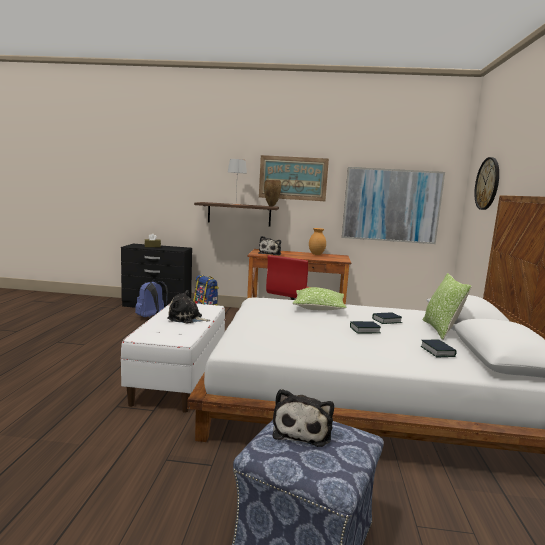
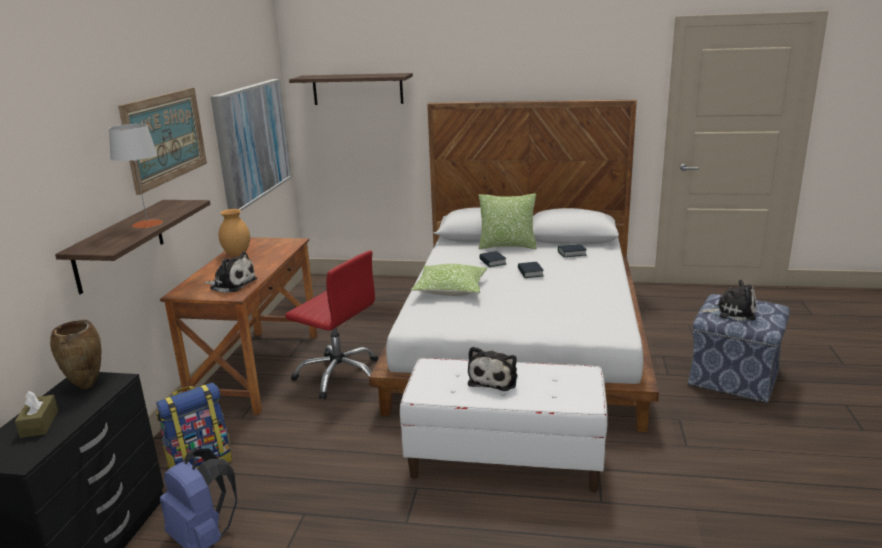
camera: 85 degrees left, 10 degrees up
(271, 206) = (175, 203): brown vase -> brown vase (87, 387)
(487, 183) = (357, 89): wall clock -> shelf

